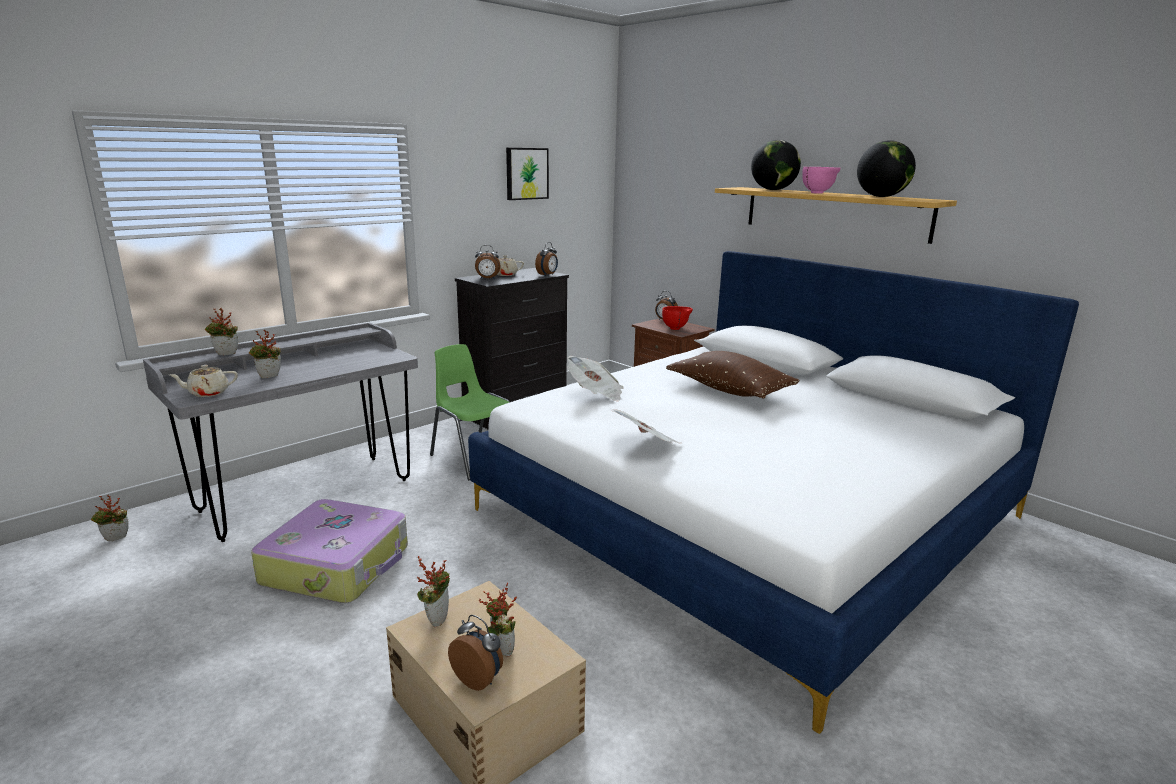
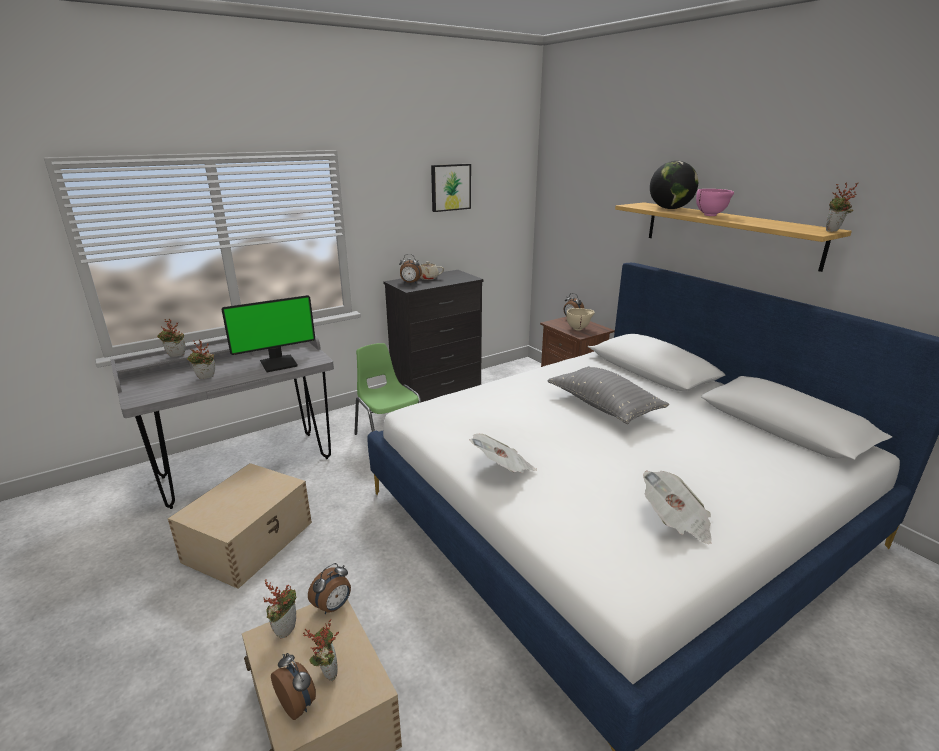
camera: 10 degrees right, 5 degrees up
(116, 540) = (95, 499): potted plant -> potted plant (833, 231)
(208, 393) = (151, 394): beige teapot -> none
(338, 565) = (250, 541): suitcase -> beige storage box
(353, 361) = (279, 363): none -> monitor
(547, 275) = (464, 279): alarm clock -> alarm clock (333, 606)
(595, 393) = (477, 405): newspaper -> newspaper (676, 522)
(676, 328) = (579, 329): red bowl -> beige bowl
(729, 390) = (604, 406): brown pillow -> grey pillow
(881, 196) = (772, 223): globe -> none

